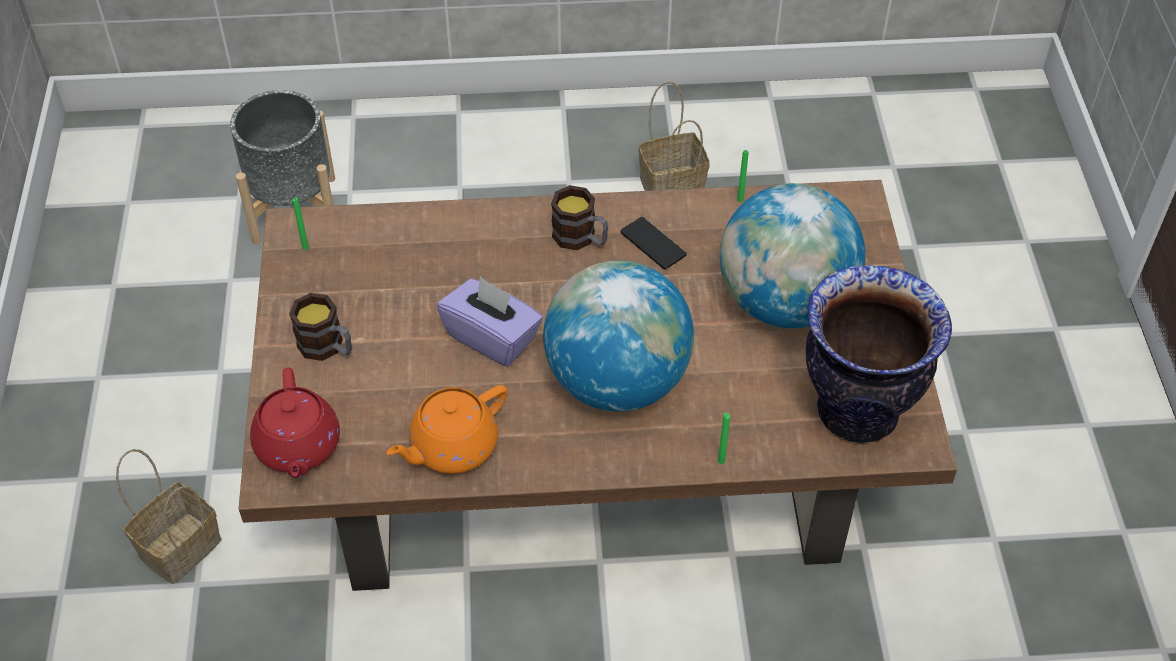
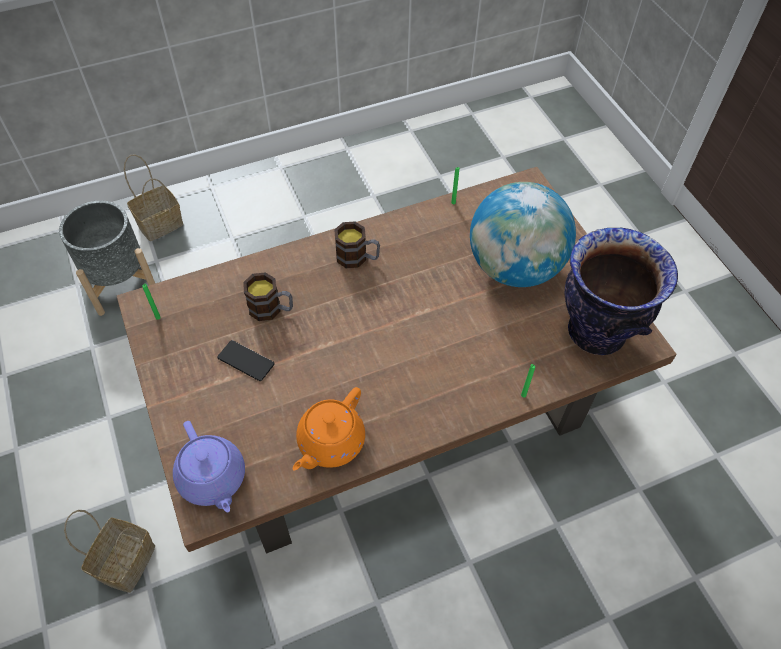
camera: 20 degrees left, 5 degrees up
(298, 447) = (213, 479): red teapot -> purple teapot
(327, 347) = (205, 391): mug -> mug (271, 309)
(492, 337) = (325, 349): purple tissue box -> none
(617, 381) = (427, 357): globe -> none
(653, 244) = (408, 249): phone -> phone (246, 361)
(673, 183) = (372, 201): basket -> basket (161, 223)

